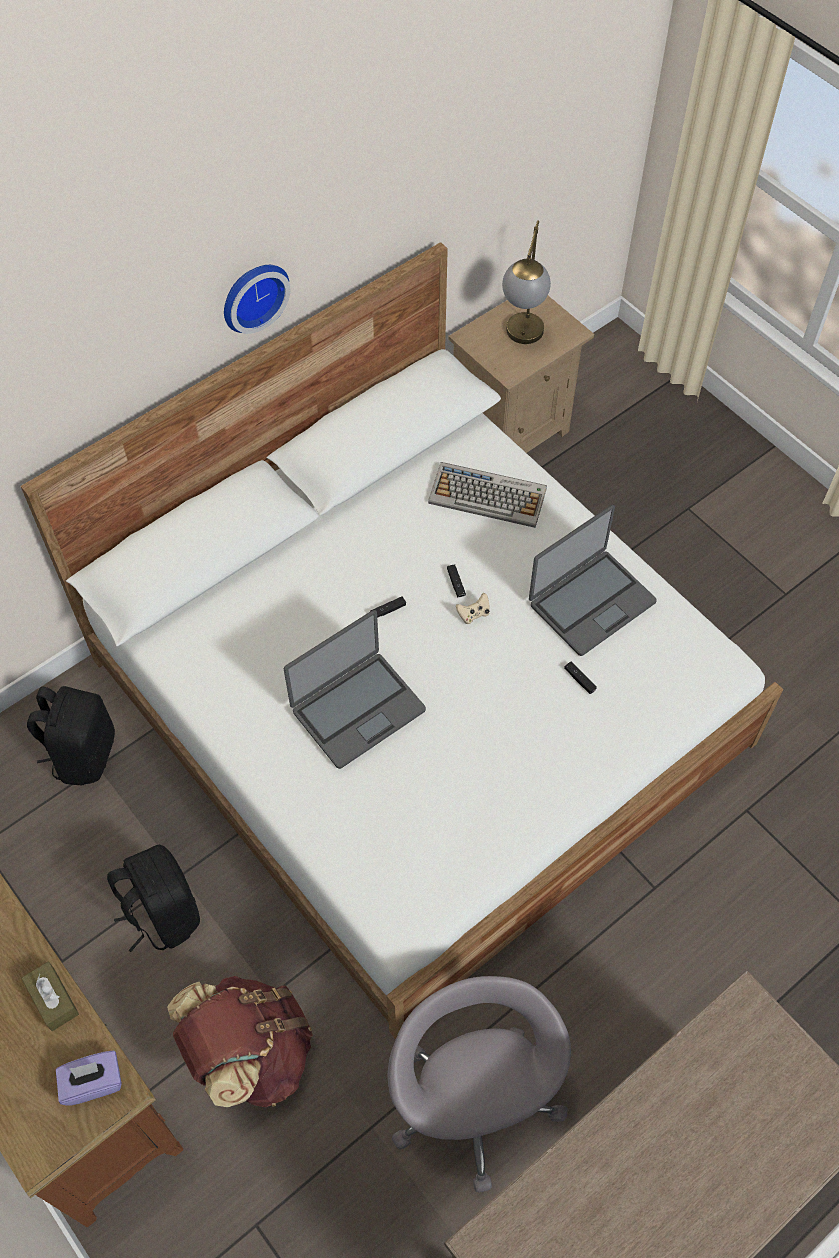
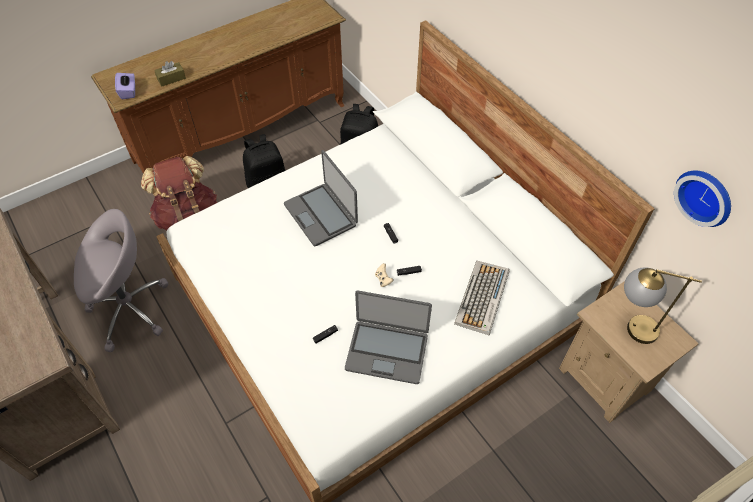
camera: 95 degrees right, 5 degrees down
(252, 295) = (550, 77): wall clock -> wall clock (705, 196)
(590, 602) = (387, 351): laptop -> laptop turned 45 degrees counterclockwise

